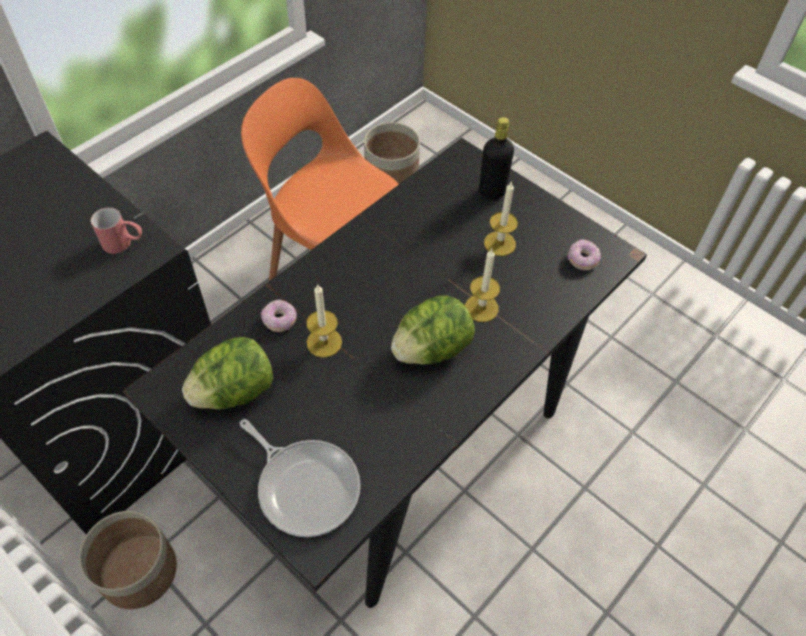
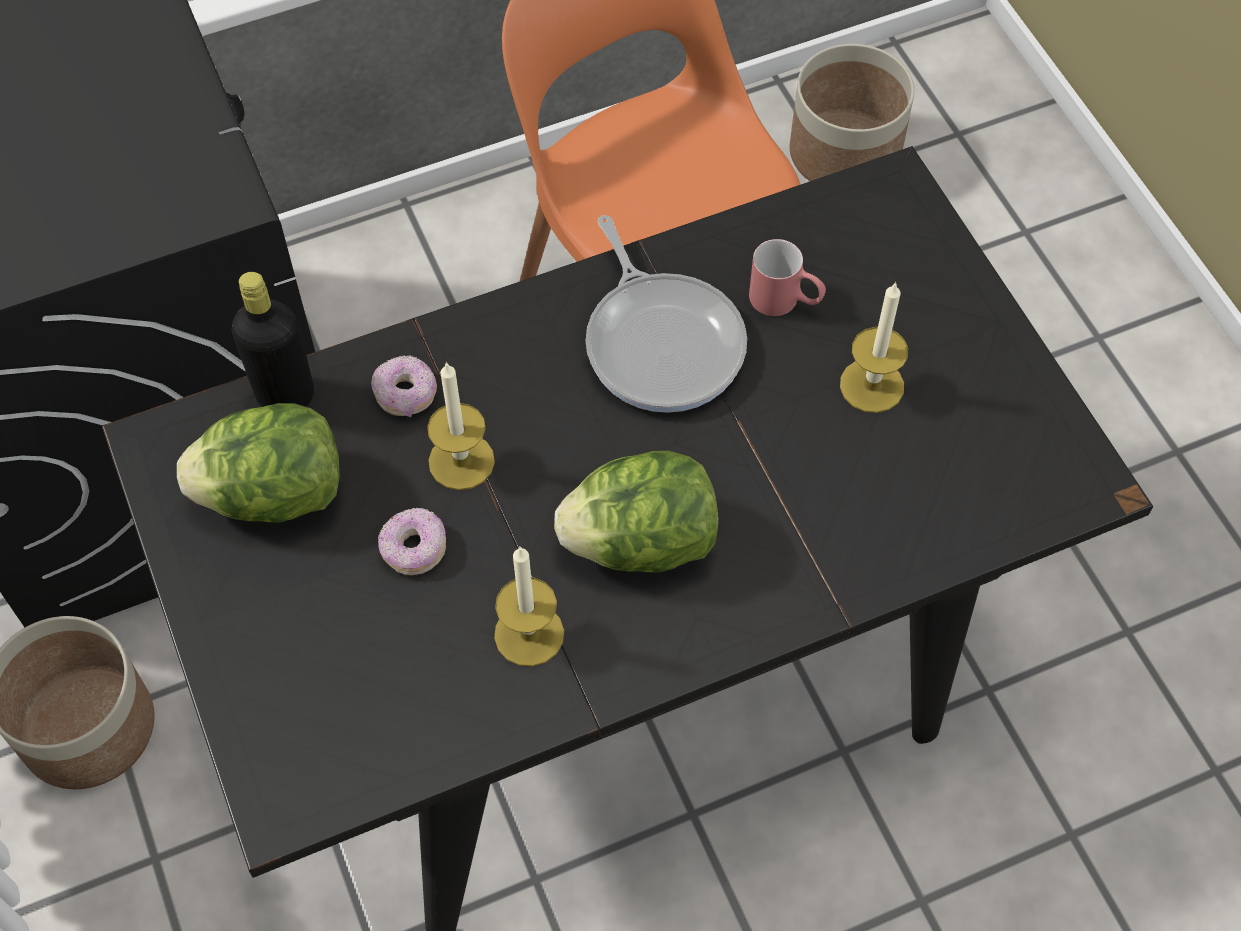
camera: 25 degrees right, 5 degrees up
(124, 243) = (183, 175): red mug -> red mug (785, 301)
(306, 486) = (312, 700): frying pan -> frying pan (662, 342)
(481, 308) = (771, 498): candle -> candle (529, 634)
(492, 192) = (912, 277): black bottle -> black bottle (285, 395)
(582, 260) = (1015, 473): donut -> donut (414, 549)

